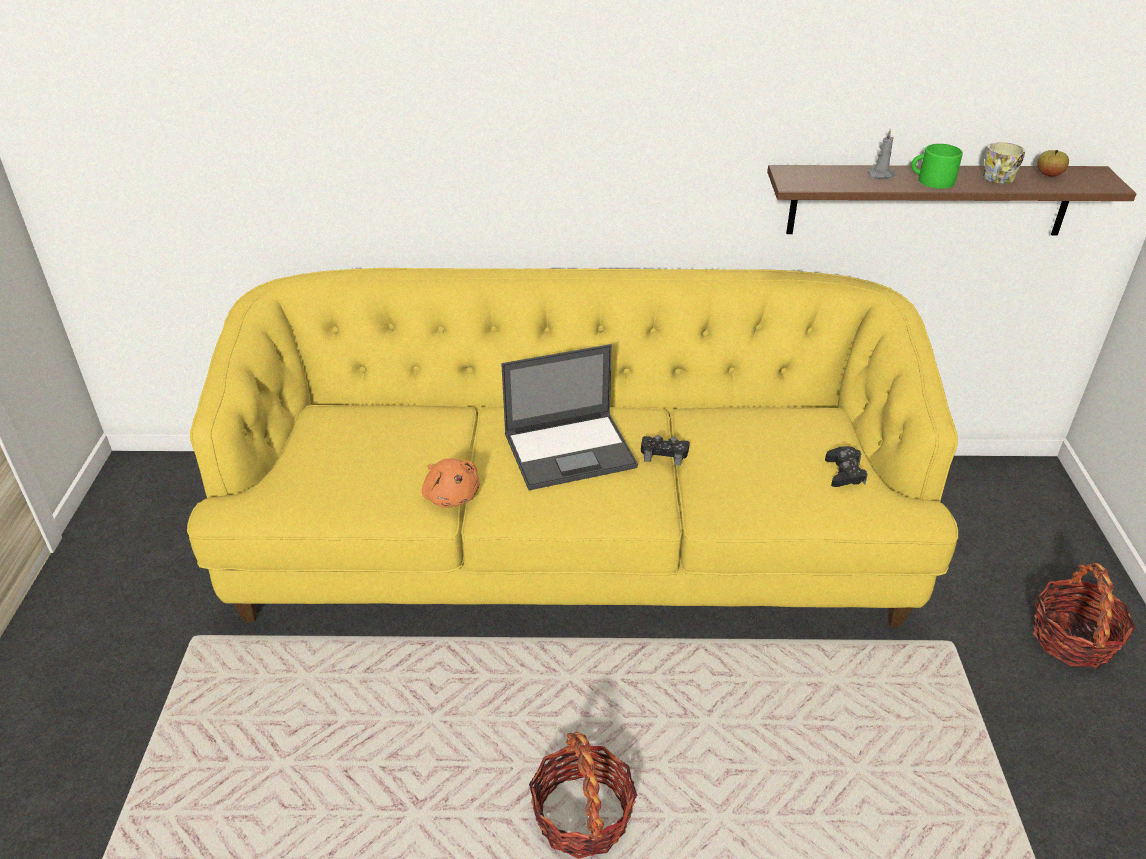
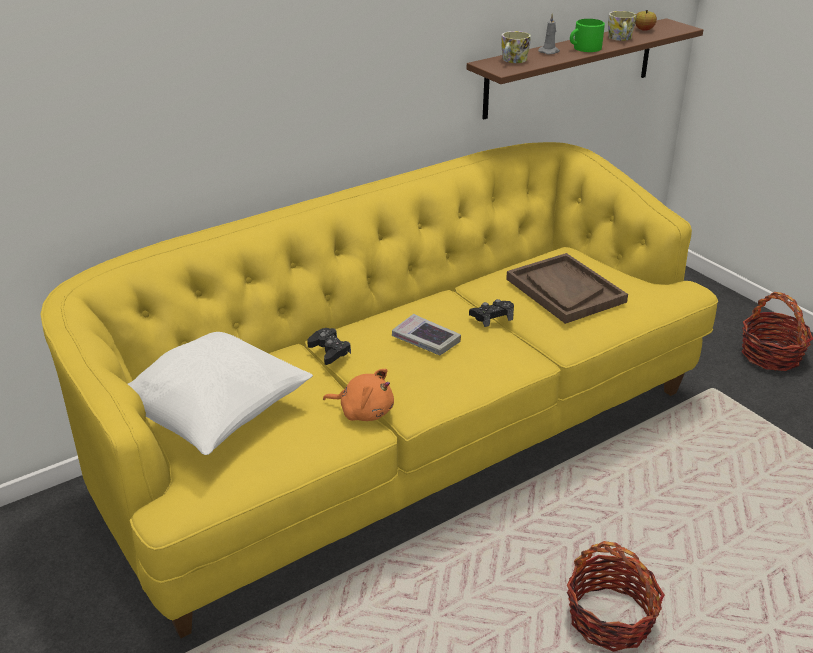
camera: 35 degrees left, 5 degrees down
(329, 447) = (216, 418): none -> white pillow
(571, 450) = (426, 340): laptop -> book
(767, 456) = (565, 290): none -> brown tray
(820, 175) = (512, 61): none -> mug
(844, 472) = (622, 282): black game controller -> black game controller (329, 351)

